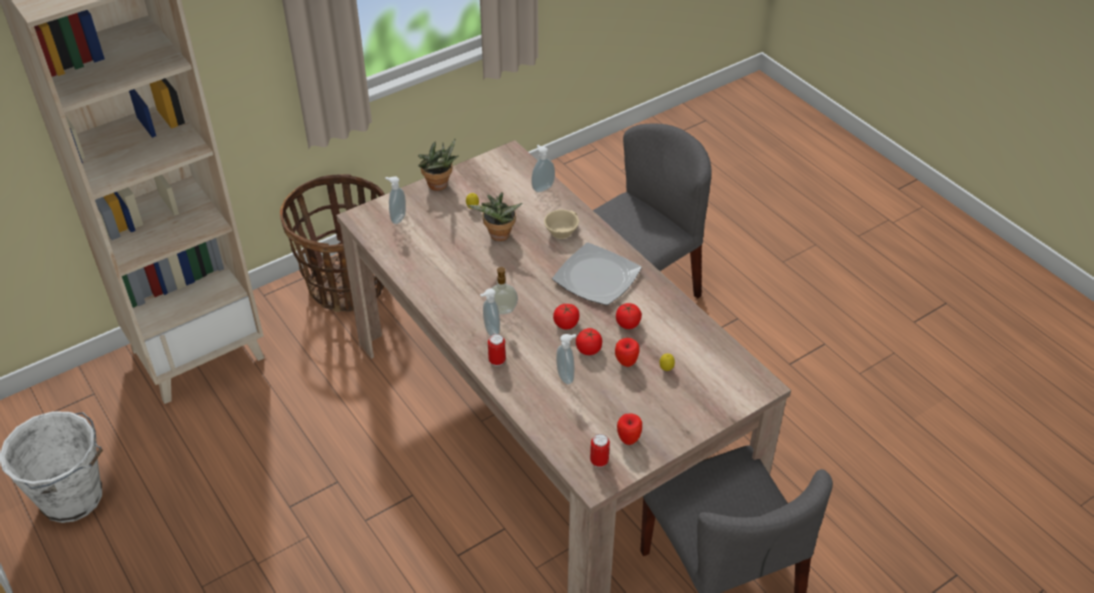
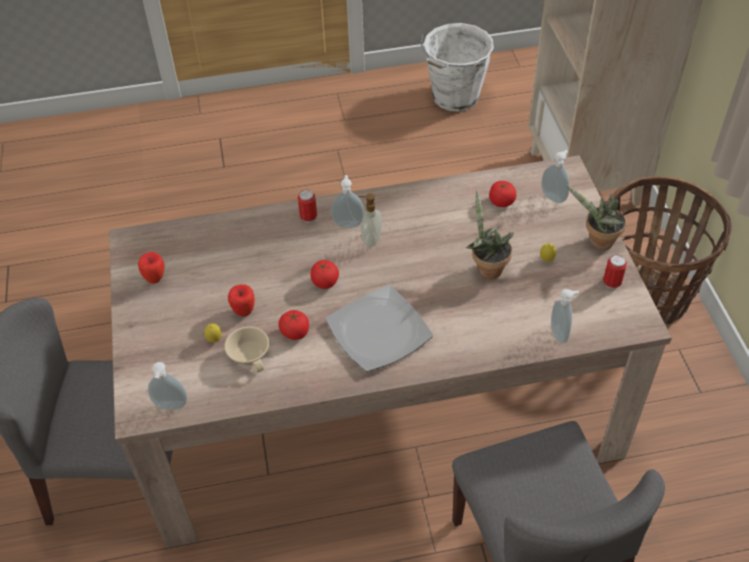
camera: 115 degrees right, 5 degrees up
(560, 231) = (472, 325): beige cup -> beige cup (251, 355)
(566, 376) = (257, 260): soap dispenser -> soap dispenser (171, 407)
(589, 349) = (280, 288): tomato -> tomato (501, 202)
(599, 461) = (148, 250): can -> can (611, 283)

